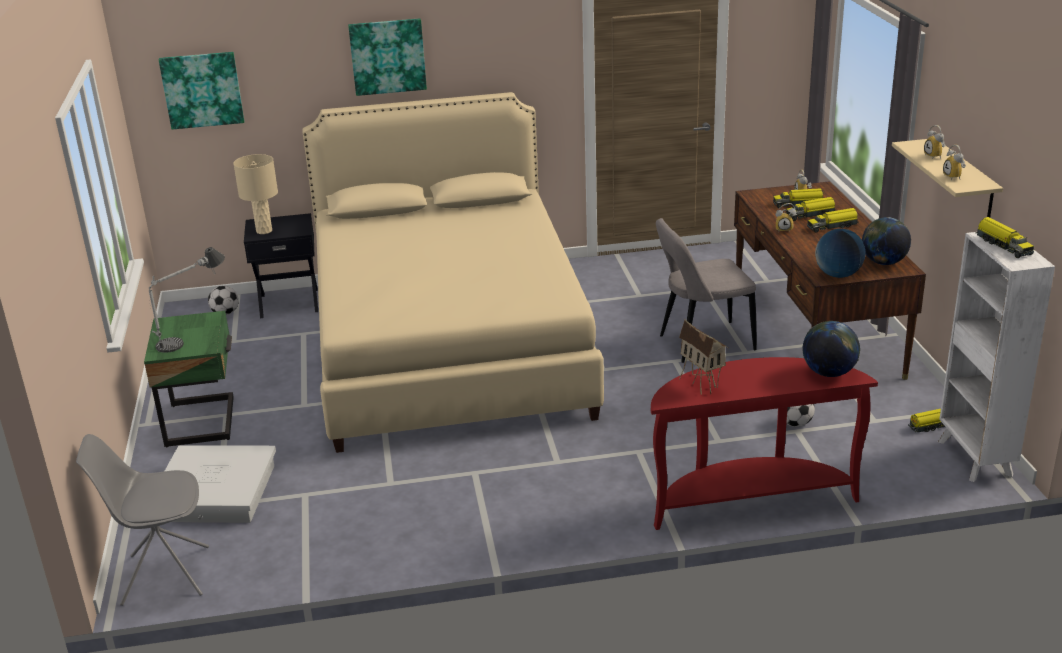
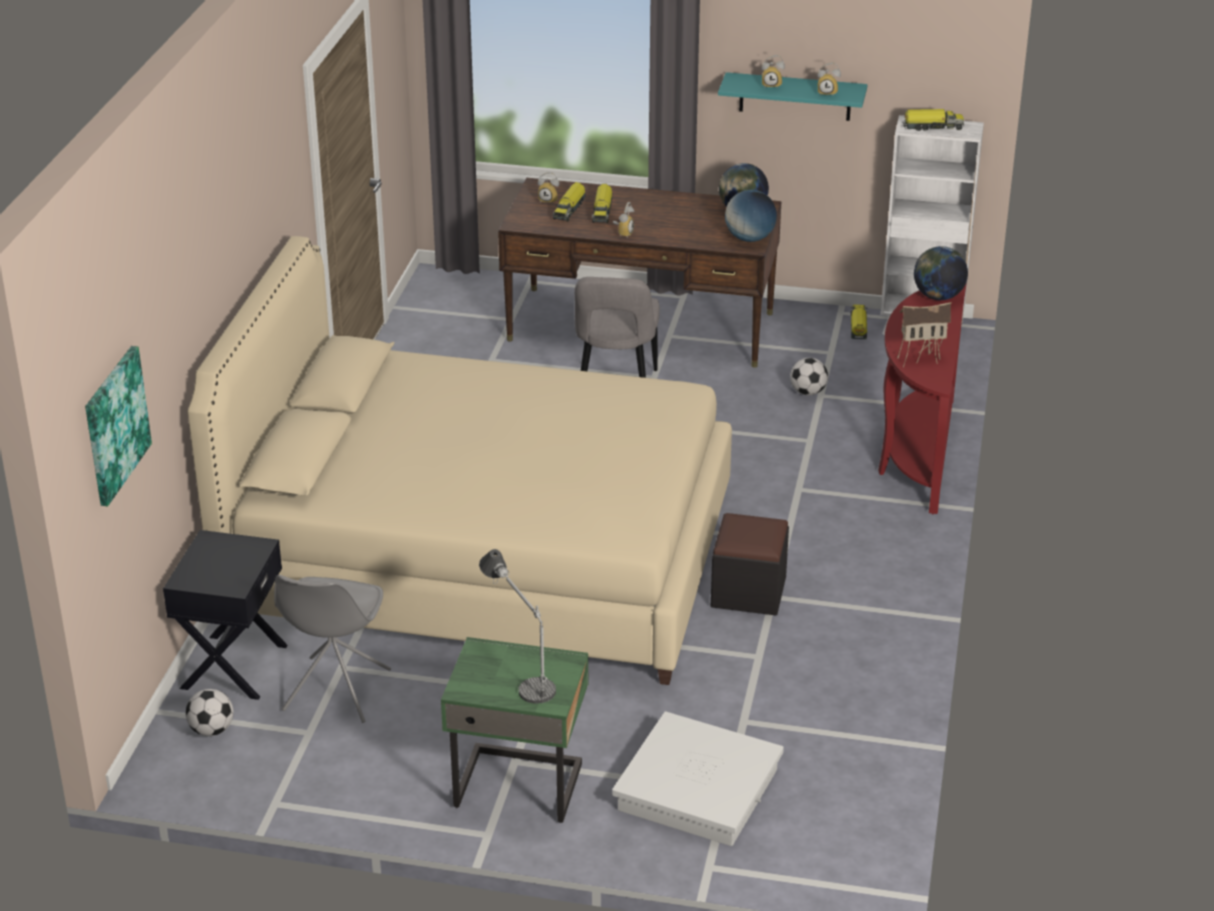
camera: 70 degrees left, 5 degrees up
(163, 575) = (846, 847): grey chair -> grey chair (335, 691)
(264, 231) = (225, 576): beige table lamp -> none
(387, 56) = (218, 258): picture -> none
(474, 460) = (748, 592): none -> black ottoman
(833, 226) = (640, 209): toy truck -> none
(965, 180) = (795, 96): beige shelf -> turquoise shelf

